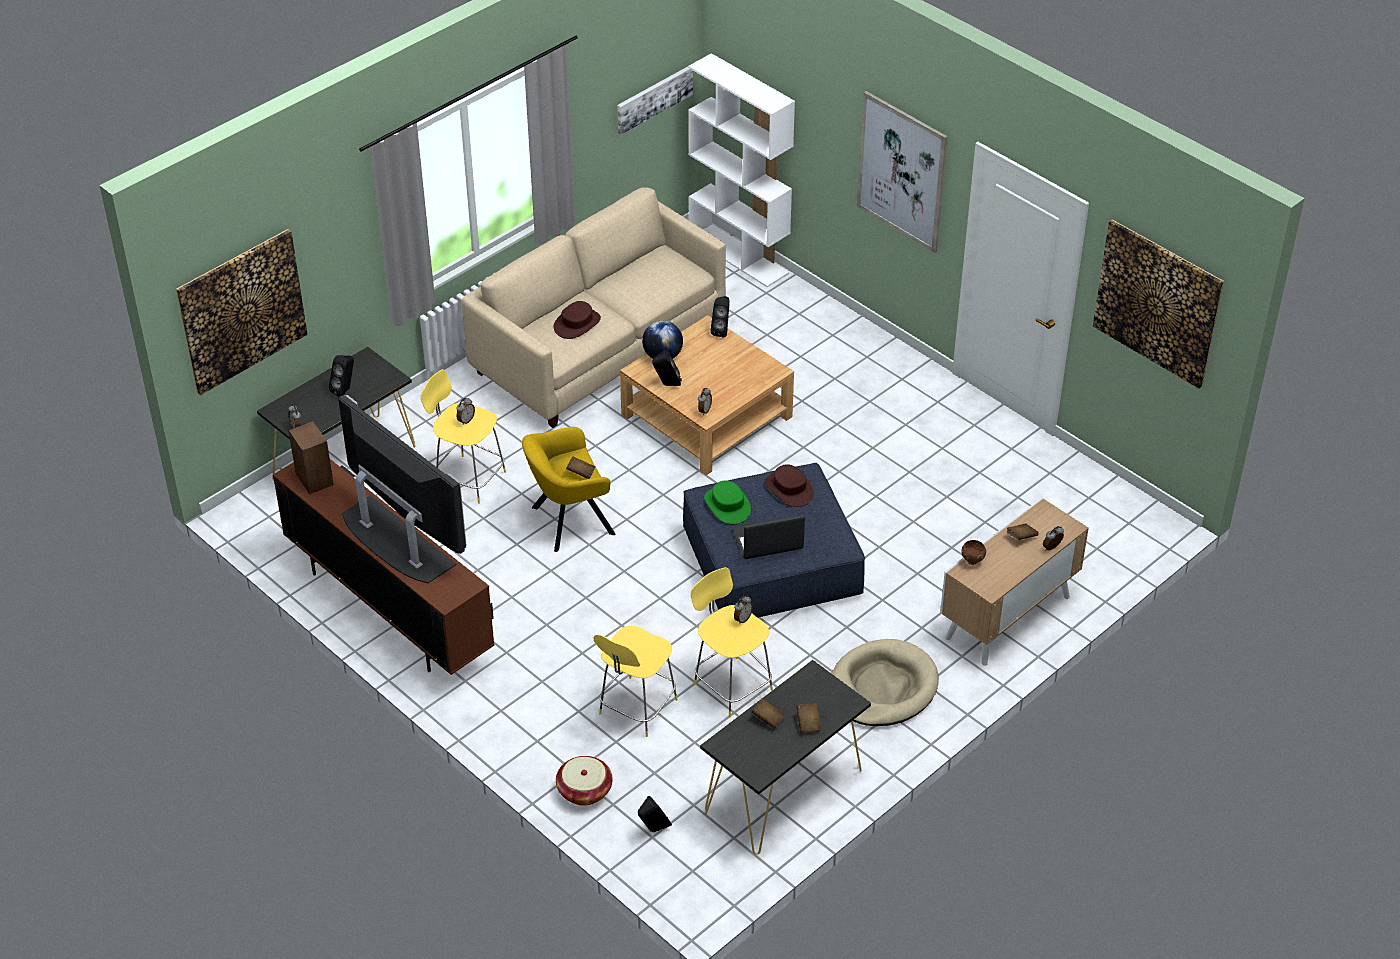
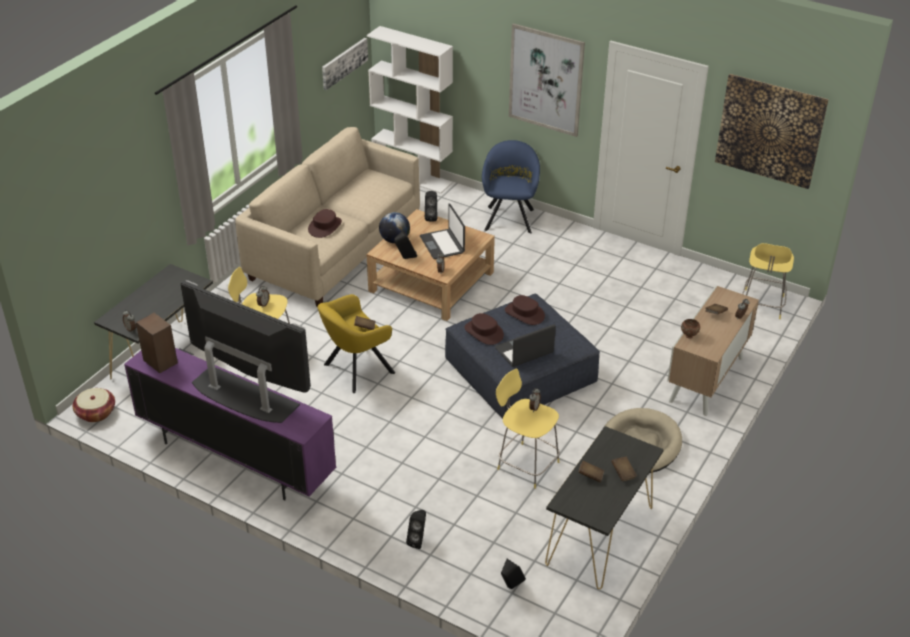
camera: 15 degrees left, 5 degrees down
(242, 311) = (76, 236): picture -> none
(345, 390) = (162, 296): black speaker -> black speaker (418, 540)
(388, 609) = (235, 458): brown tv stand -> purple tv stand
(584, 790) = (443, 567): basket -> basket (96, 413)
(636, 708) = (460, 496): yellow stool -> yellow stool (762, 305)
(721, 373) = (442, 245): none -> laptop
(727, 505) = (484, 332): green hat -> brown hat
(846, 339) = (510, 217): none -> blue armchair

